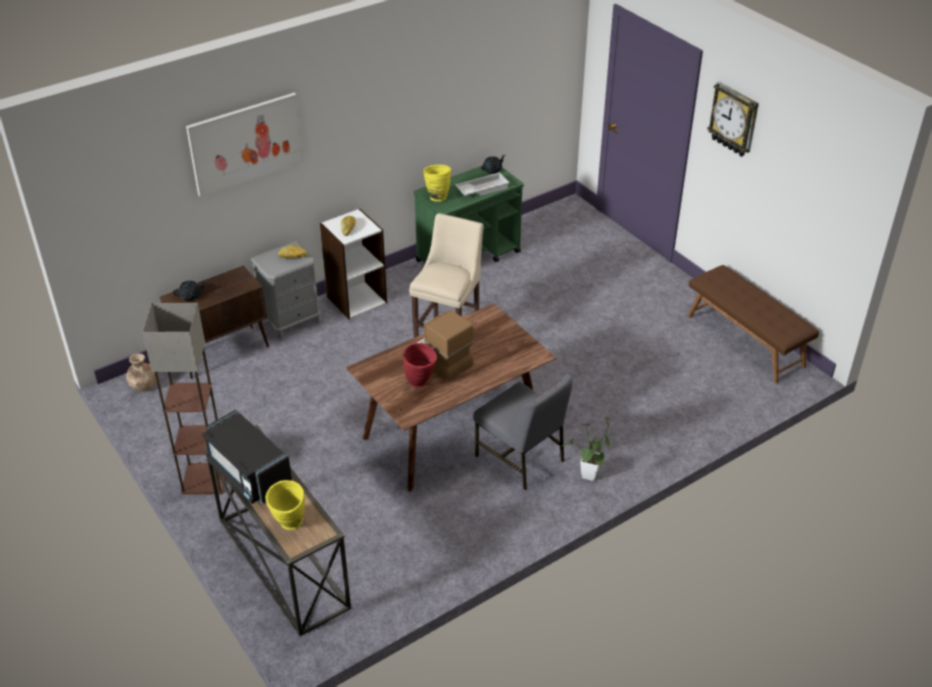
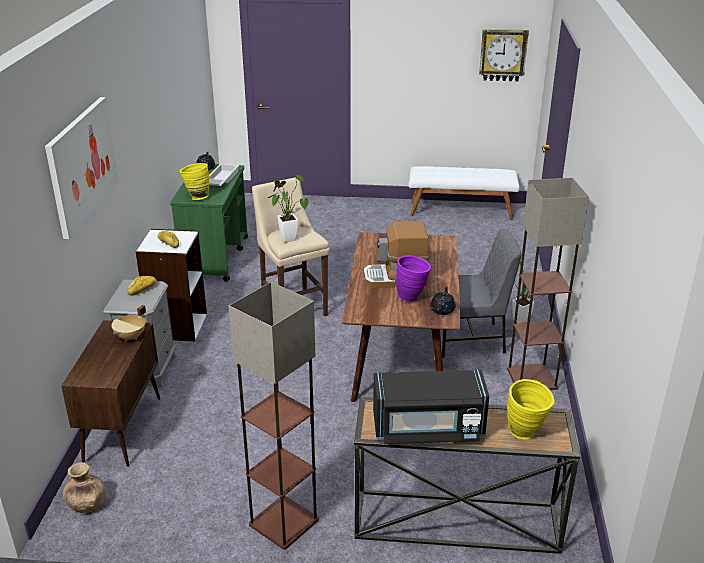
camera: 50 degrees left, 10 degrees down
(191, 295) = (94, 366): black teapot -> black teapot (442, 310)
(236, 289) = (131, 337): none -> beige cooking pot
(421, 383) = (412, 297): red vase -> purple vase
(436, 274) = (287, 237): none -> potted plant
(505, 523) = (532, 378): none -> floor lamp
(734, 119) = (396, 39): wall clock -> wall clock (503, 55)
(745, 340) = (461, 210): brown bench -> white bench

